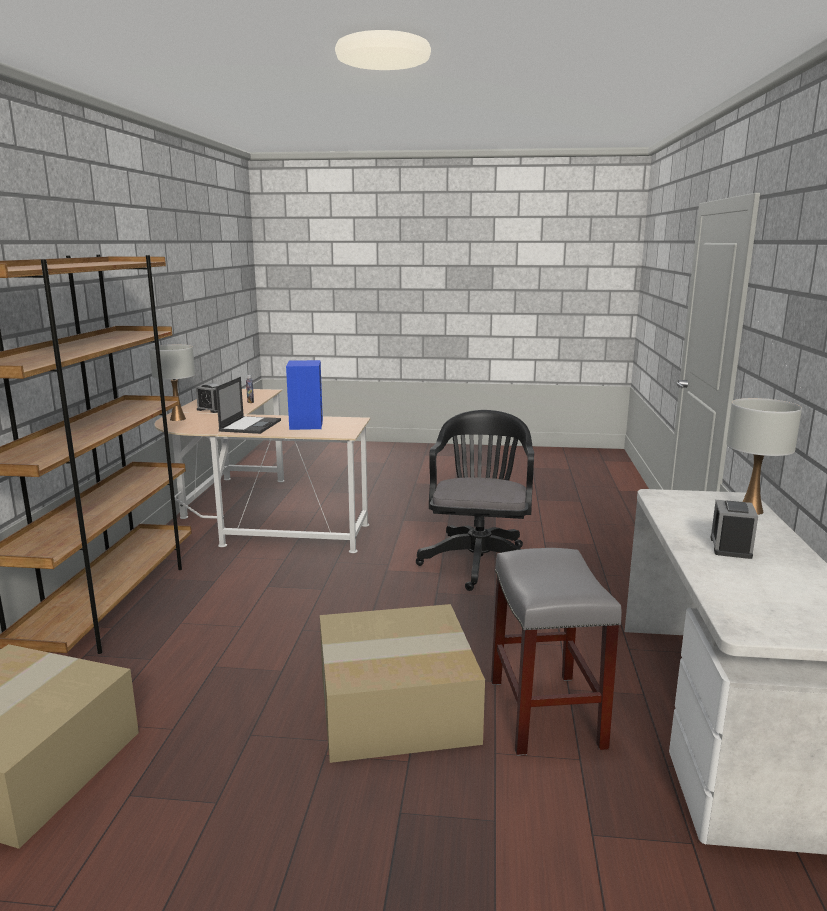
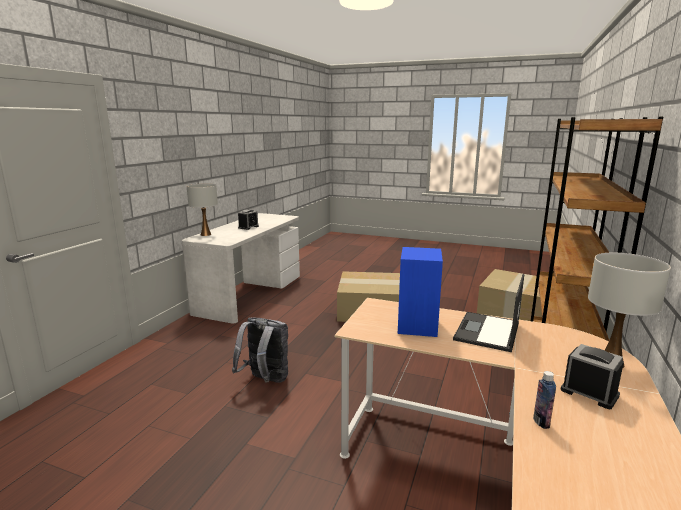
camera: 165 degrees left, 0 degrees up
(479, 560) = (265, 380): black office chair -> grey backpack
(544, 712) = (312, 301): grey stool -> none

